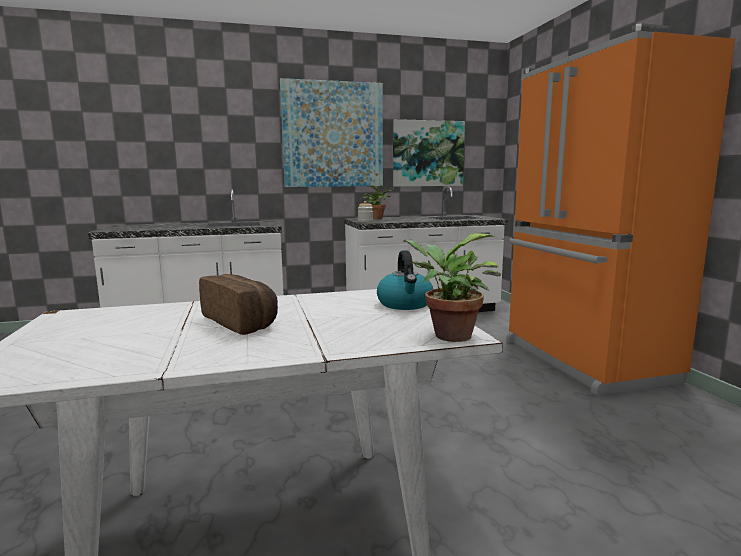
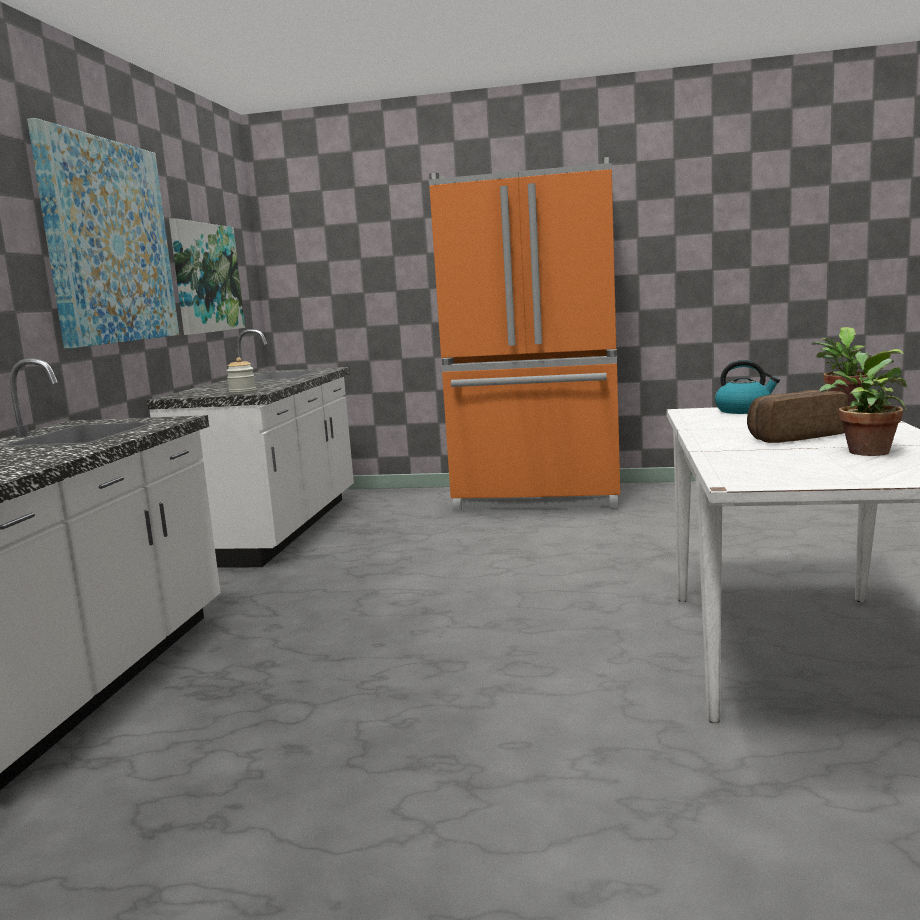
camera: 65 degrees left, 0 degrees up
(378, 218) = (203, 390): potted plant -> potted plant (865, 451)

